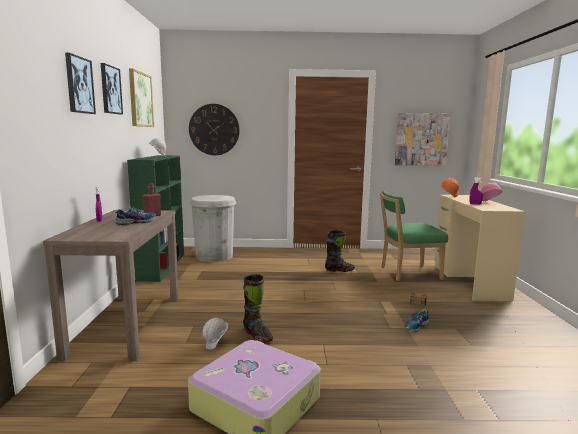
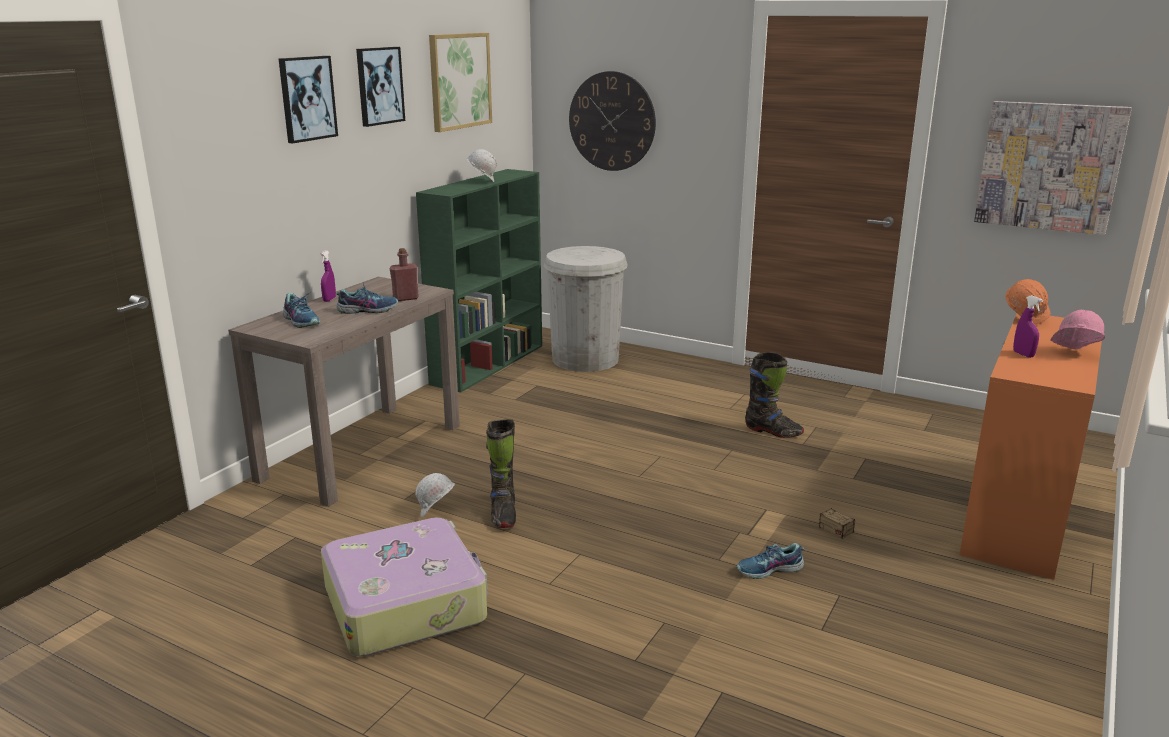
camera: 30 degrees right, 10 degrees up
(97, 231) = (302, 321): none -> shoe
(407, 273) = (904, 467): green chair -> none
(469, 281) = (1019, 515): beige desk -> orange desk

